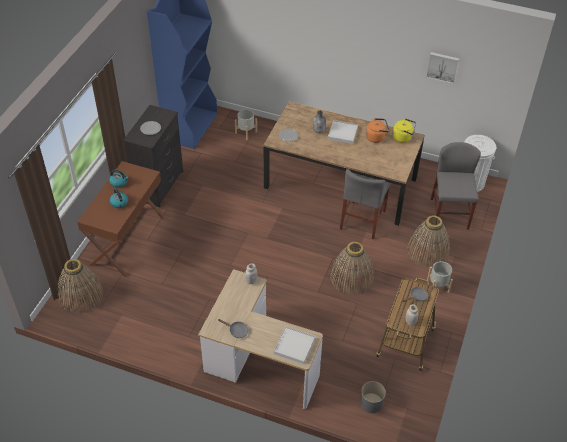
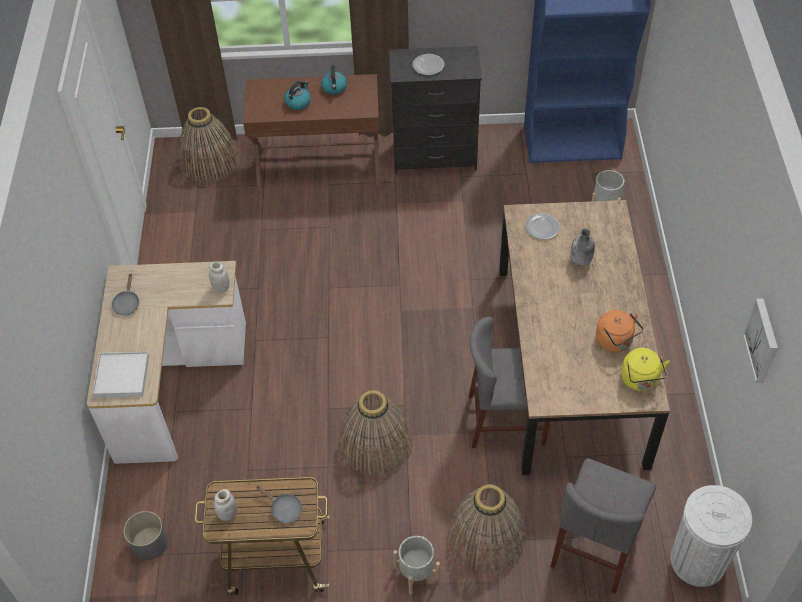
camera: 70 degrees right, 5 degrees up
(342, 133) = (594, 293): white tray -> none
(449, 213) = (595, 546): grey chair -> grey chair turned 135 degrees clockwise

